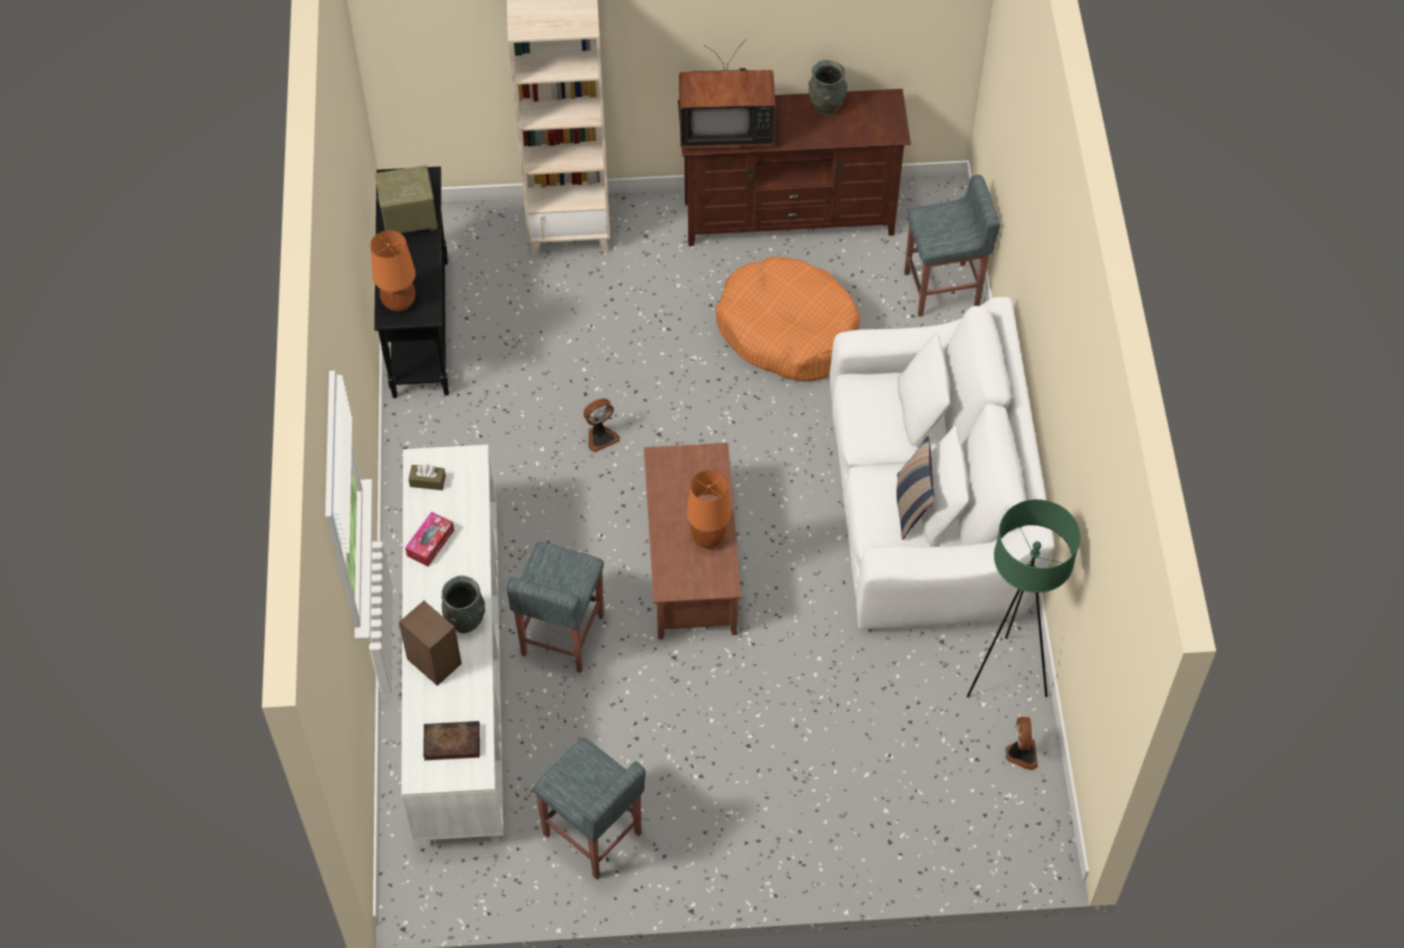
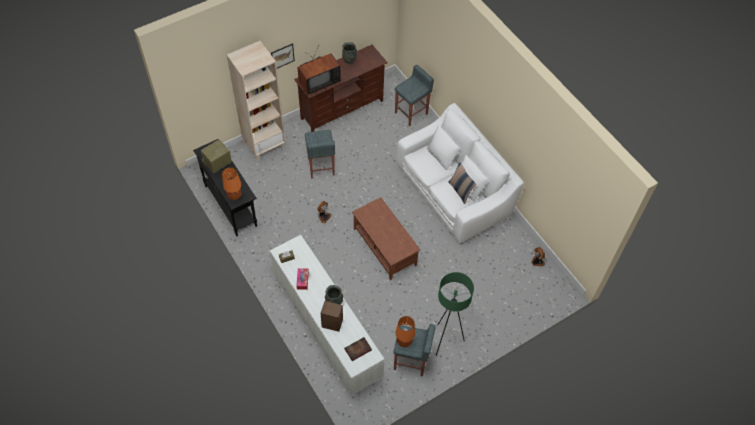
camera: 30 degrees left, 0 degrees up
(562, 636) = (355, 295): grey stool -> grey stool (321, 167)
(655, 36) = (282, 56): none -> picture
(709, 538) = (395, 233): orange table lamp -> orange table lamp (404, 342)
(788, 330) = (367, 150): orange dog bed -> none
(1005, 677) = (515, 238): green floor lamp -> green floor lamp (445, 340)

